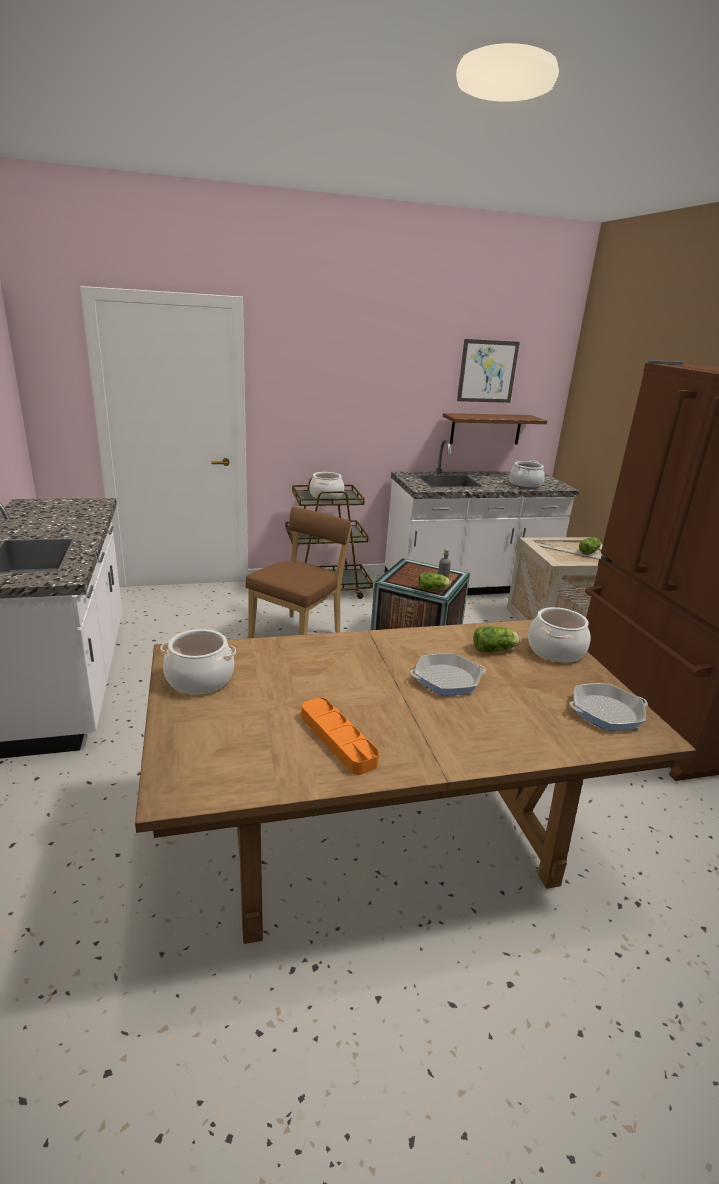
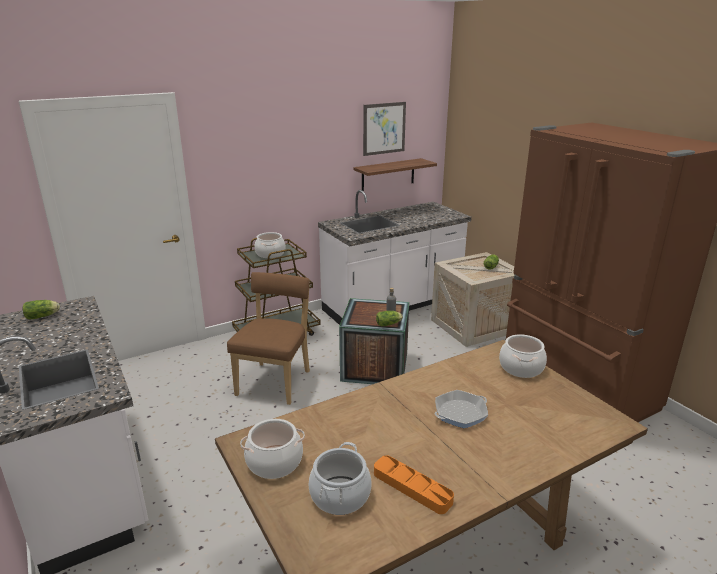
camera: 15 degrees left, 0 degrees up
(495, 650) = (480, 377): lettuce -> lettuce (43, 316)
(525, 485) = (429, 218): cooking pot -> cooking pot (340, 495)
(606, 712) = (579, 413): frying pan -> none

